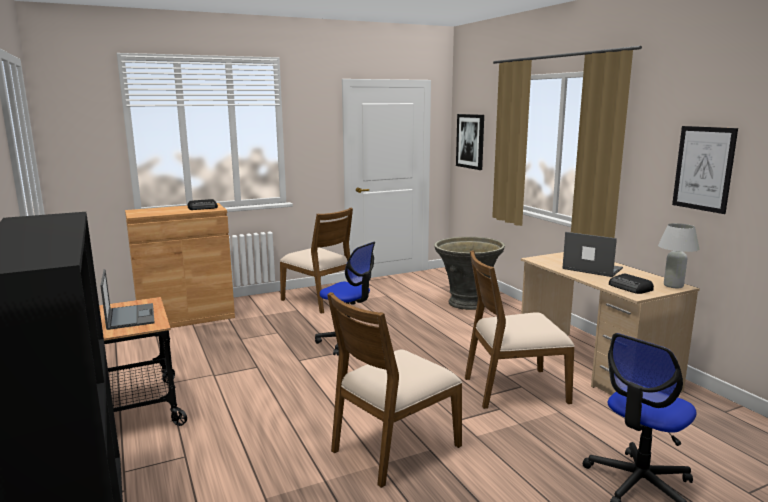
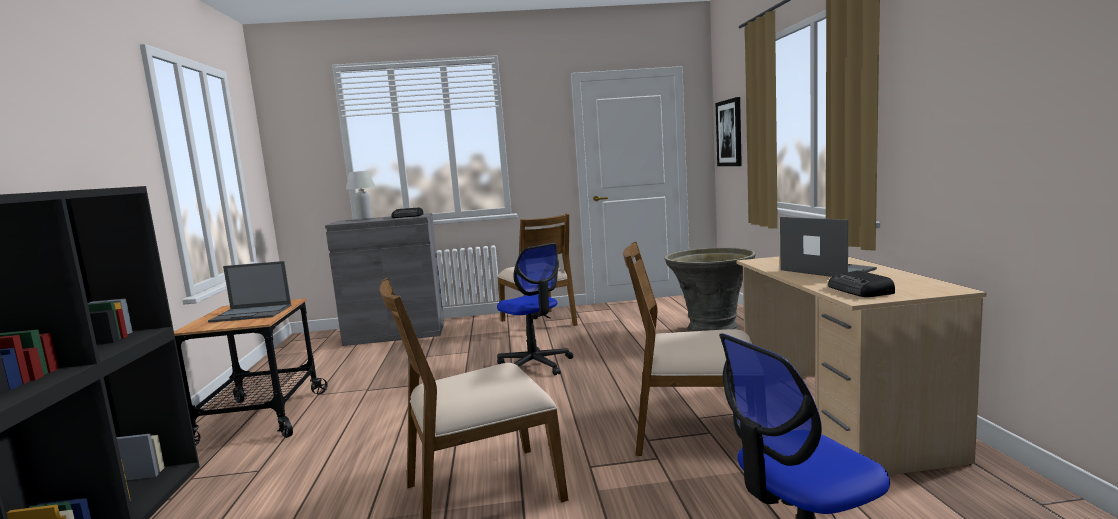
camera: 20 degrees right, 5 degrees down
(130, 316) = (252, 313): laptop -> laptop turned 90 degrees clockwise
(186, 317) = (395, 334): brown cabinet -> grey cabinet
(673, 286) = (939, 288): white table lamp -> white table lamp (364, 219)
(703, 168) = (991, 102): picture -> none

